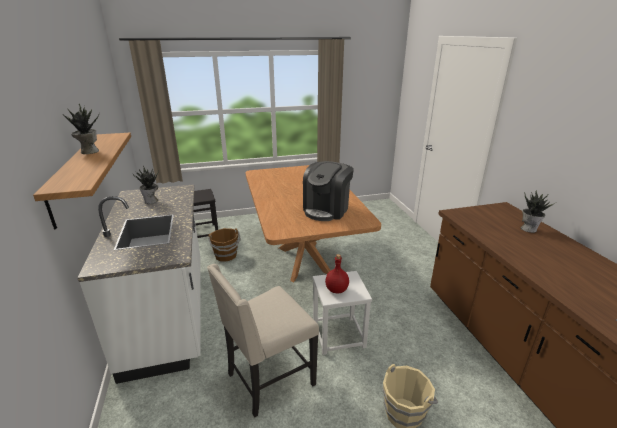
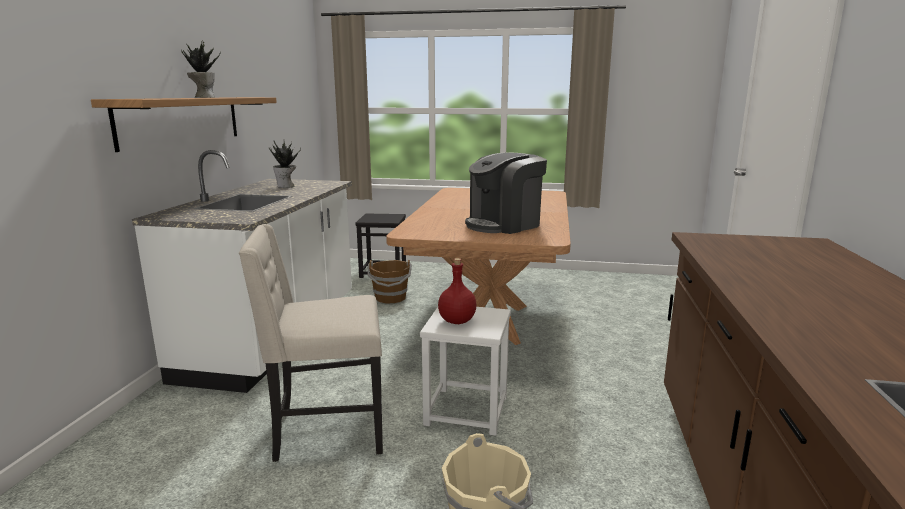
camera: 25 degrees right, 10 degrees down
(529, 229) = (828, 266): potted plant -> none

